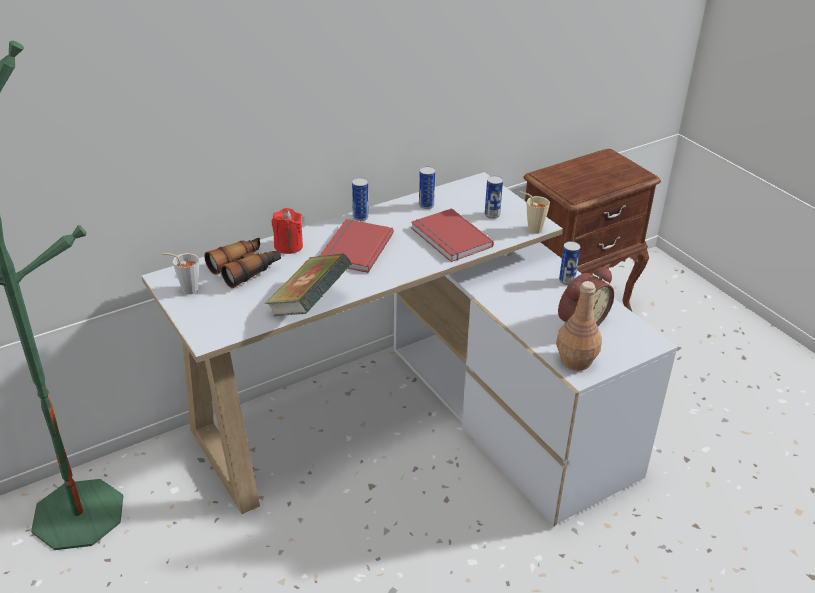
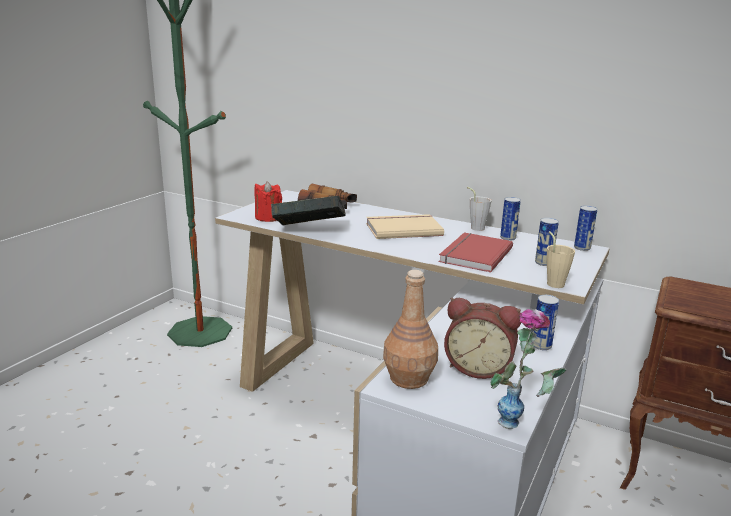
camera: 60 degrees right, 15 degrees down
(186, 289) = (284, 200): grey cup -> grey cup (475, 227)
(288, 246) = (373, 212): red candle -> red candle (268, 218)
(354, 248) = (403, 229): red book -> beige book
(360, 217) = (448, 222): can -> can (582, 248)
(658, 337) = (523, 426): none -> vase

